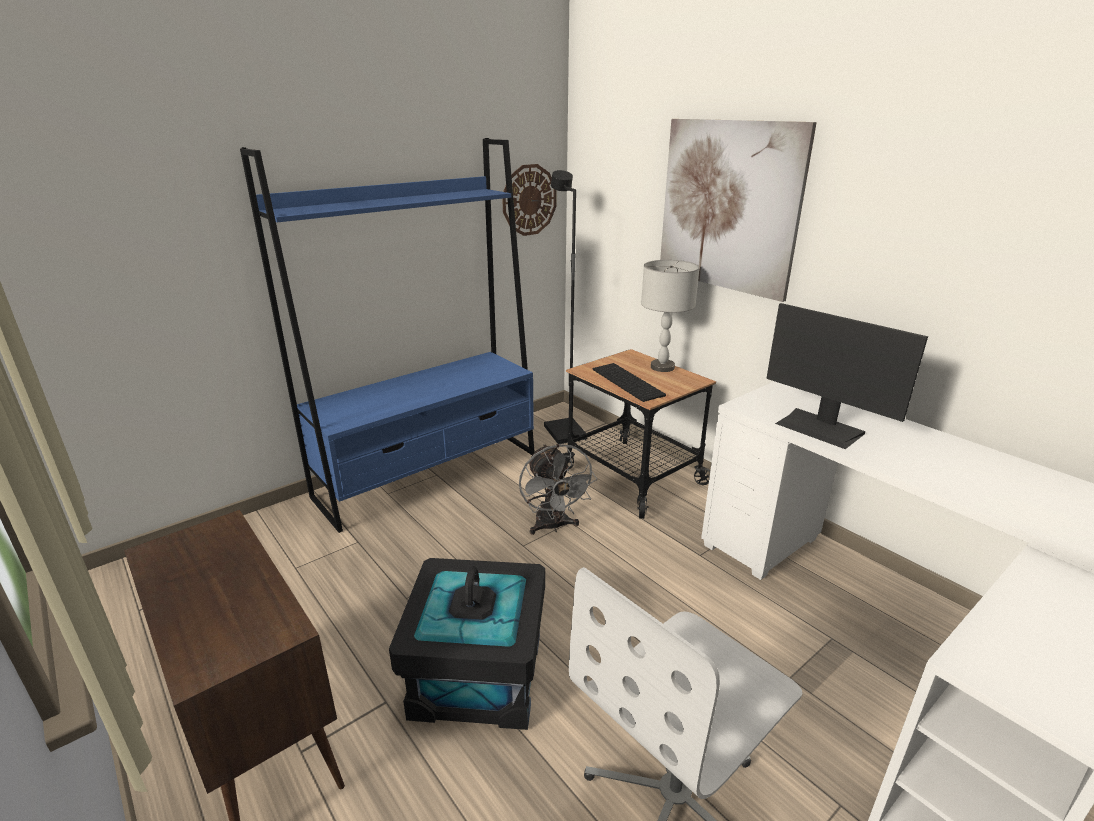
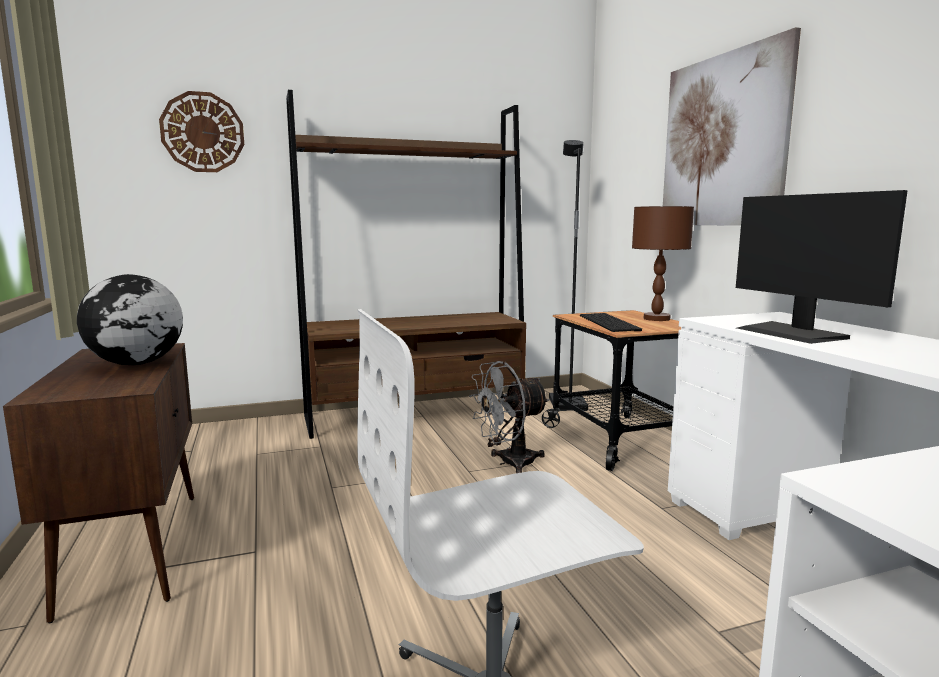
camera: 20 degrees right, 15 degrees down
(234, 575) = (136, 364): none -> globe
(429, 474) = (416, 415): blue bookcase -> brown bookcase
(476, 674) = (353, 550): black storage box -> none
(529, 200) = (548, 174): wall clock -> wall clock (202, 132)
(553, 526) = (509, 463): grey fan -> grey fan turned 60 degrees clockwise
(662, 367) = (657, 319): grey table lamp -> brown table lamp

